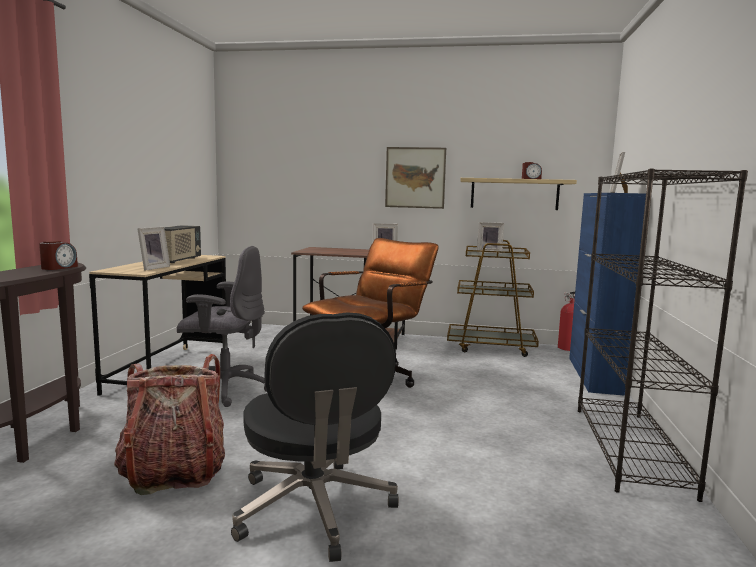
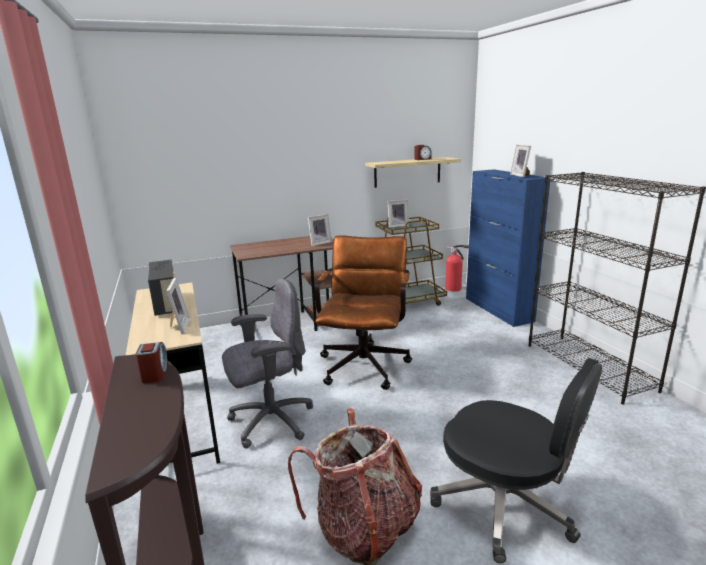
camera: 30 degrees left, 10 degrees up
(415, 177) = (325, 165): picture -> none

